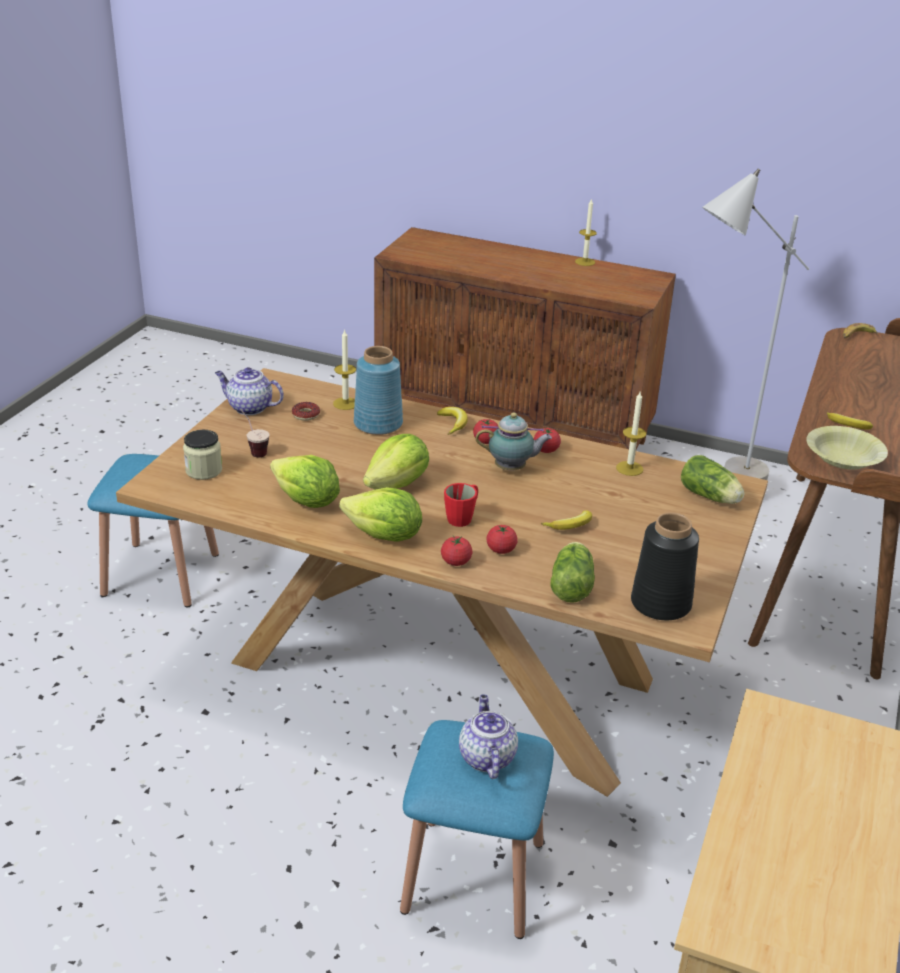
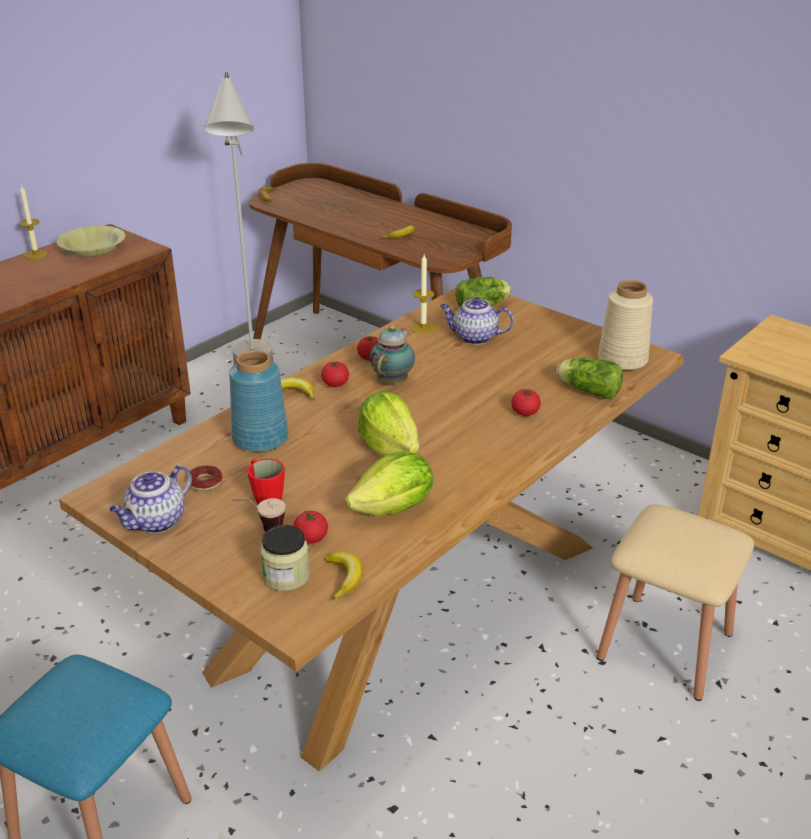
camera: 70 degrees left, 0 degrees up
(345, 403) = (199, 451): candle -> none
(384, 536) = (480, 470): lettuce -> none
(456, 561) = (536, 439): tomato -> tomato (311, 538)
(463, 517) = (464, 421): red mug -> red mug (265, 496)
(473, 876) = (665, 645): blue stool -> beige stool
(486, 757) = (682, 533): teapot -> teapot (474, 337)
(570, 526) = (501, 373): banana -> banana (344, 578)
(660, 603) = (621, 360): black vase -> beige vase
(843, 458) = (446, 250): yellow bowl -> yellow bowl (93, 250)

